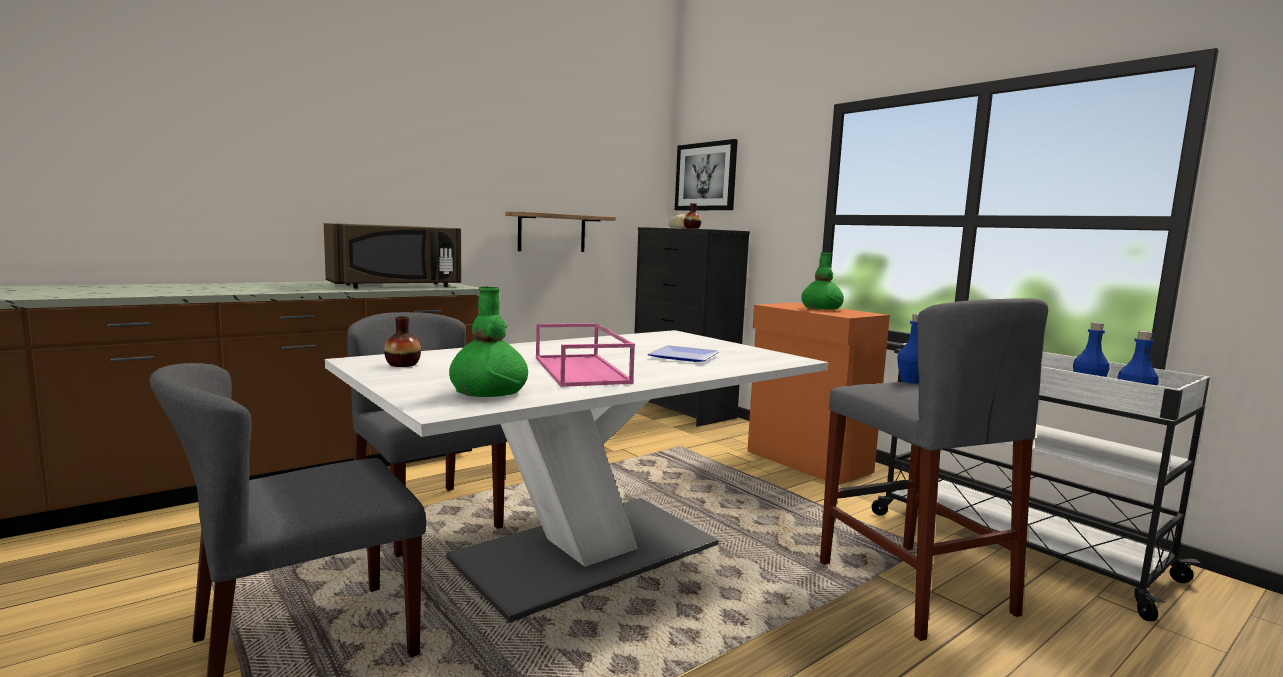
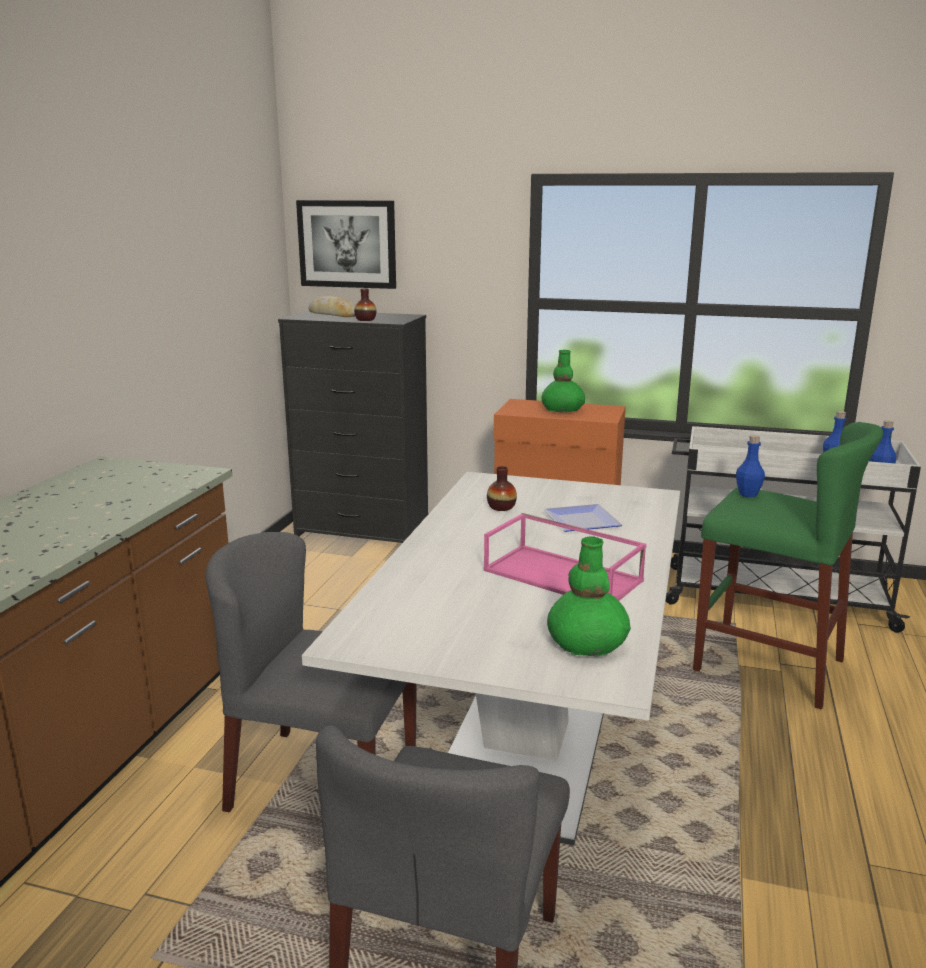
camera: 35 degrees left, 10 degrees up
(397, 286) = (124, 496): brown microwave -> none
(403, 364) = (406, 631): vase -> vase (501, 507)
(552, 233) = (193, 349): shelf -> none
(913, 587) = (768, 665): grey stool -> green stool

